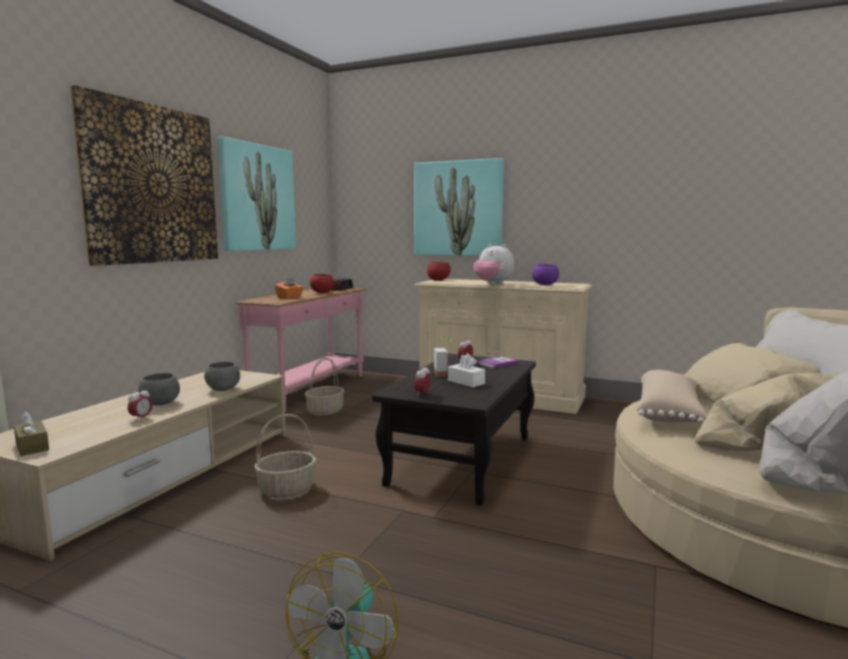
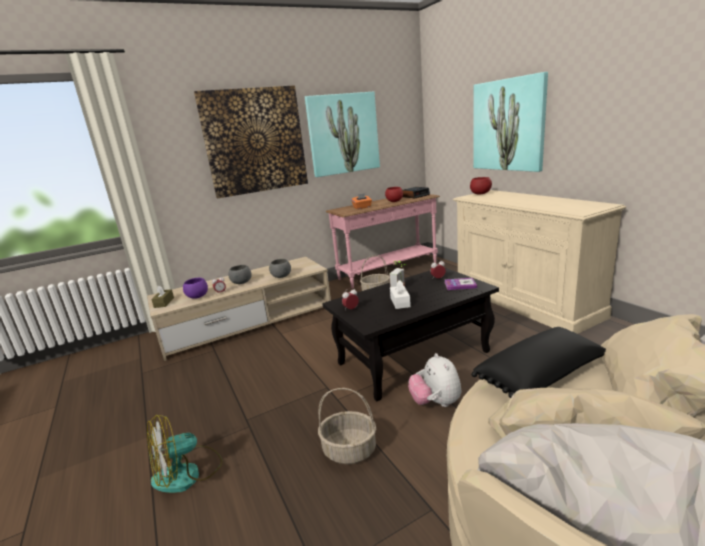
camera: 40 degrees right, 10 degrees up
(286, 489) = (288, 350): basket -> basket (349, 451)
(493, 284) = (513, 202): plush toy -> plush toy (435, 403)
(544, 285) = (562, 206): purple bowl -> purple bowl (198, 297)
(669, 413) = (541, 378): beige pillow -> black pillow

